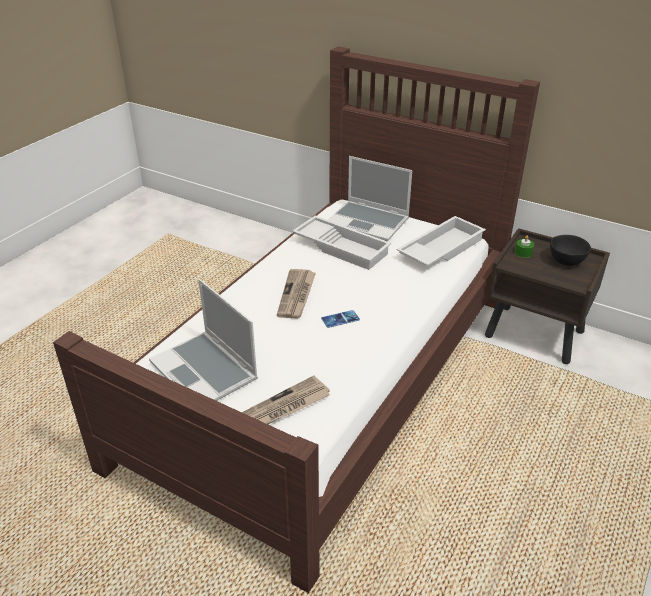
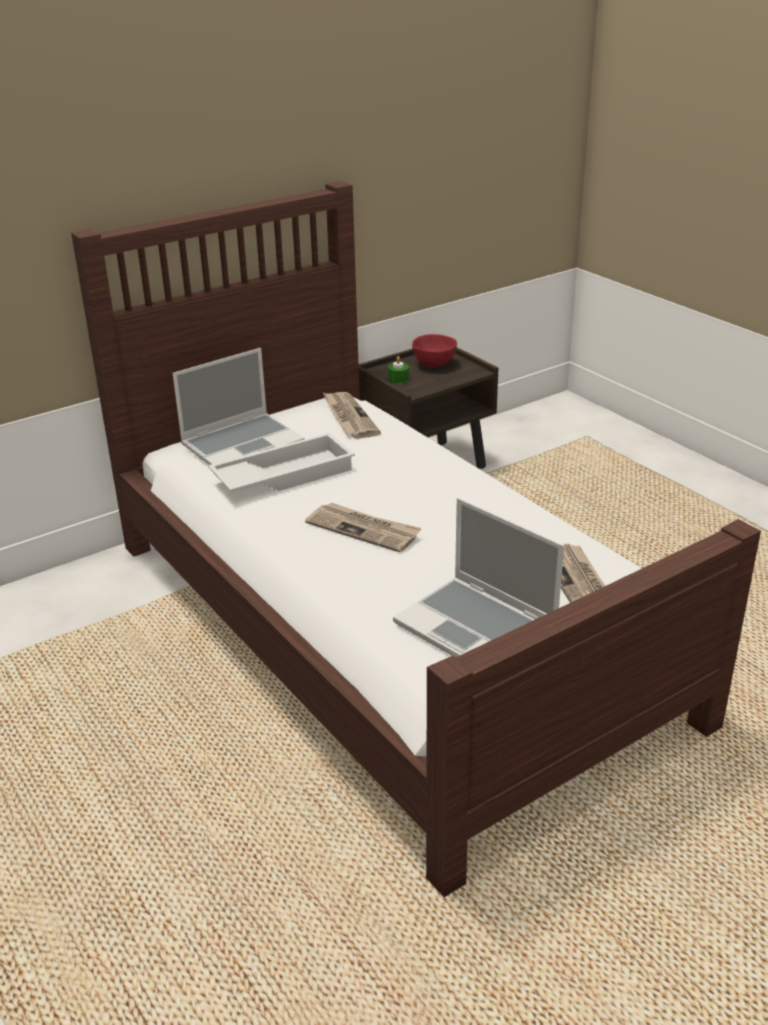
camera: 65 degrees left, 5 degrees down
(206, 371) = (478, 629): laptop -> laptop turned 60 degrees clockwise
(340, 319) = (438, 511): phone -> none
(440, 249) = (349, 417): white tray -> newspaper
(566, 262) = (435, 365): black bowl -> red bowl

